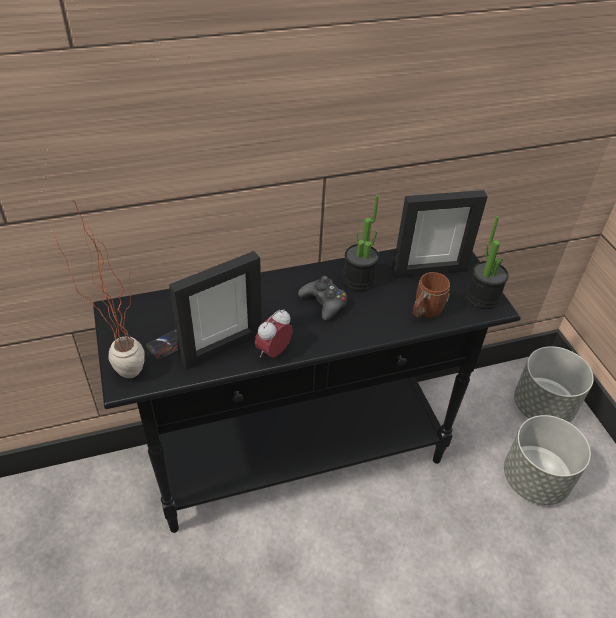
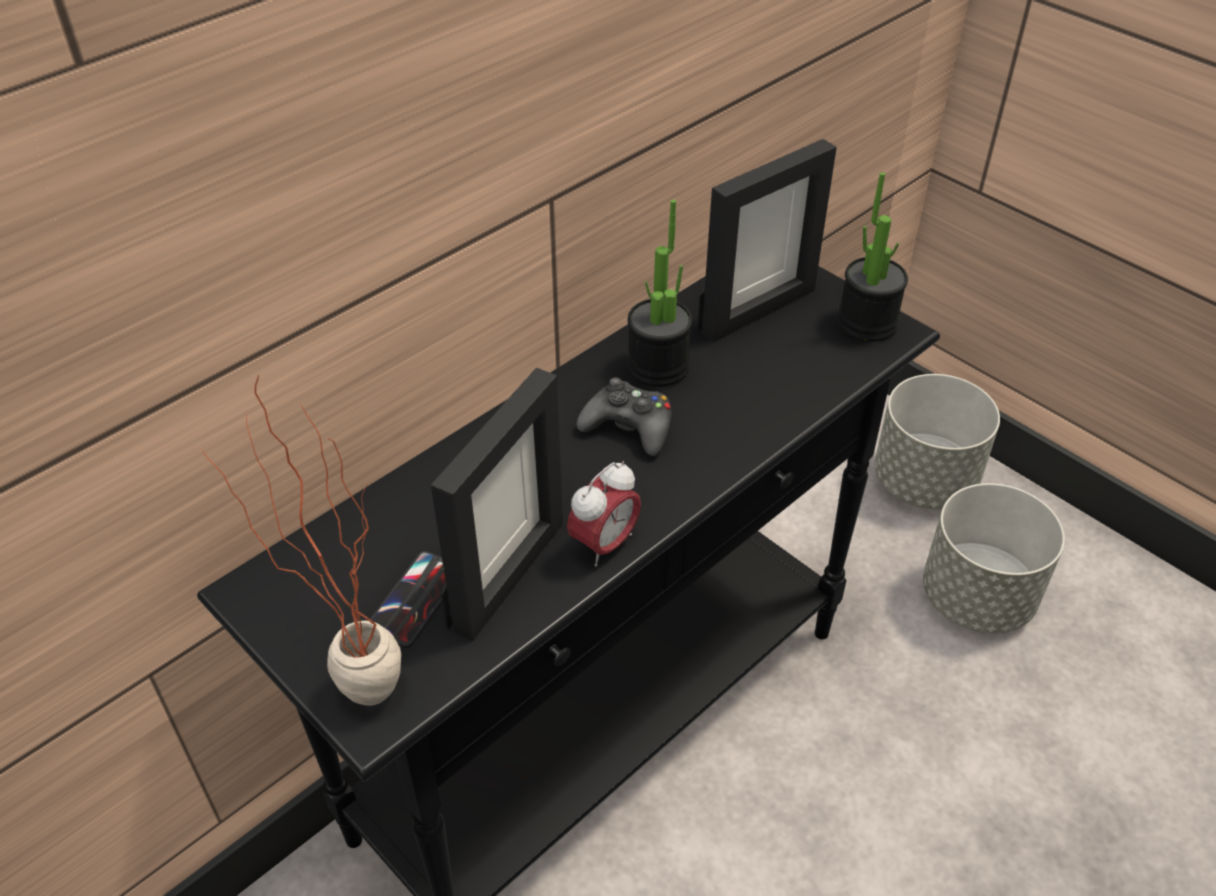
camera: 25 degrees left, 0 degrees up
(273, 352) = (604, 544): alarm clock -> alarm clock turned 150 degrees counterclockwise
(425, 312) = (799, 380): brown mug -> none

